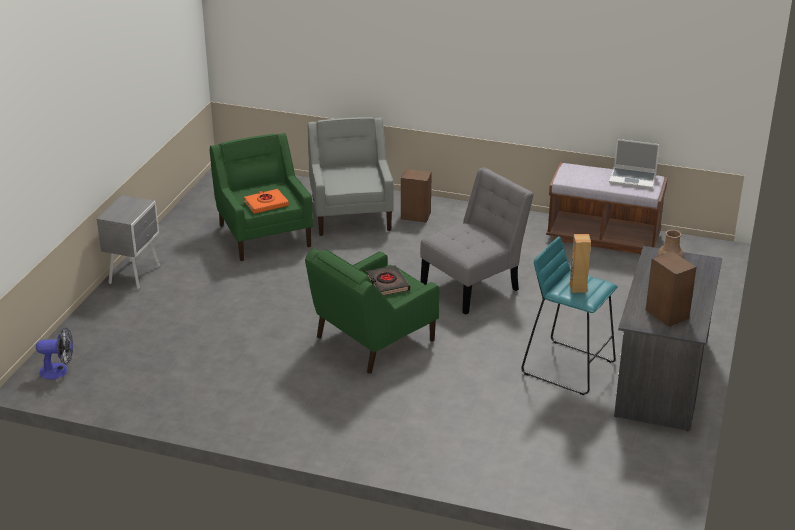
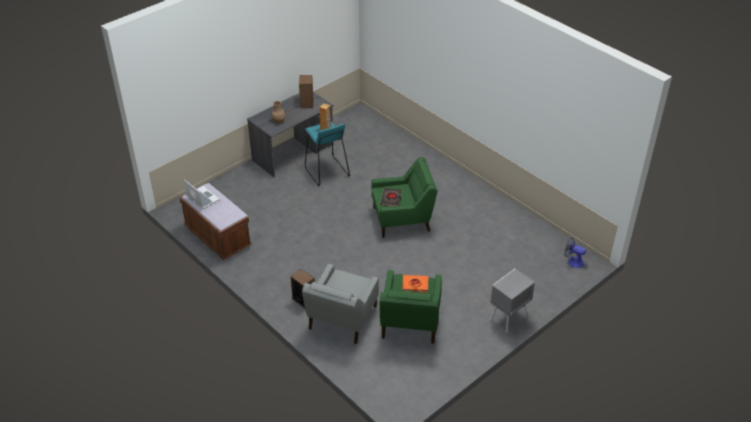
camera: 150 degrees left, 10 degrees up
(474, 286) = (322, 232): grey chair -> none

